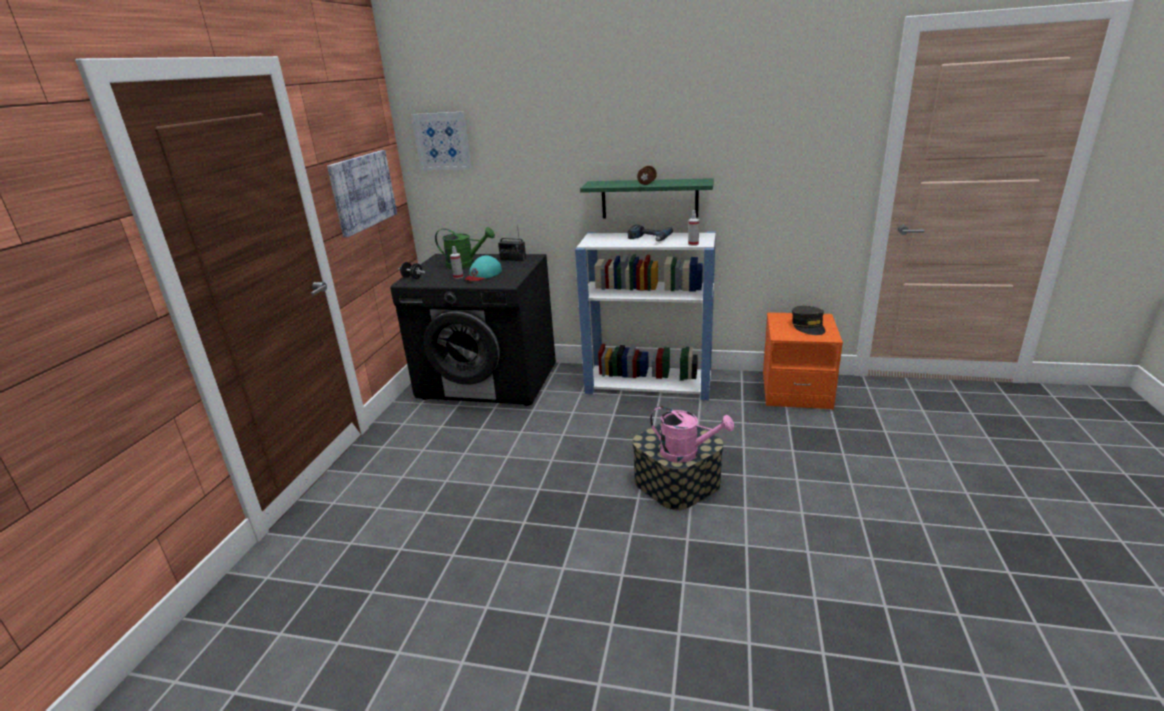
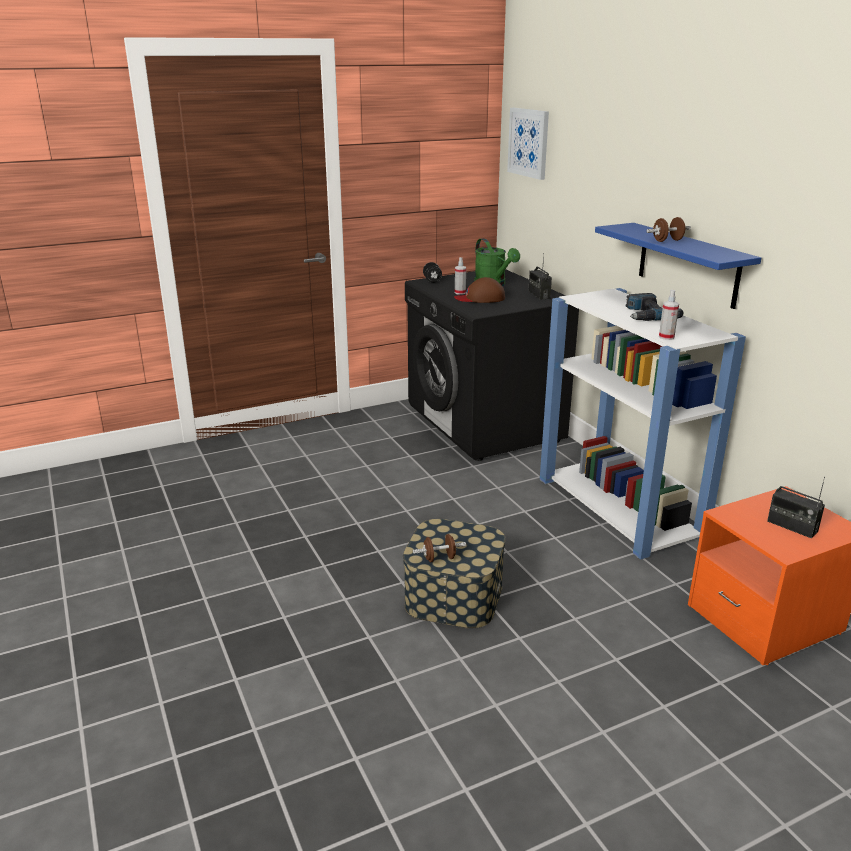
camera: 50 degrees right, 0 degrees up
(362, 191) = (419, 180): picture -> none
(483, 274) = (480, 298): turquoise cap -> brown cap
(649, 199) = (688, 265): green shelf -> blue shelf
(686, 453) = (439, 558): pink watering can -> brown dumbbell
(808, 326) = (792, 526): grey cap -> radio

